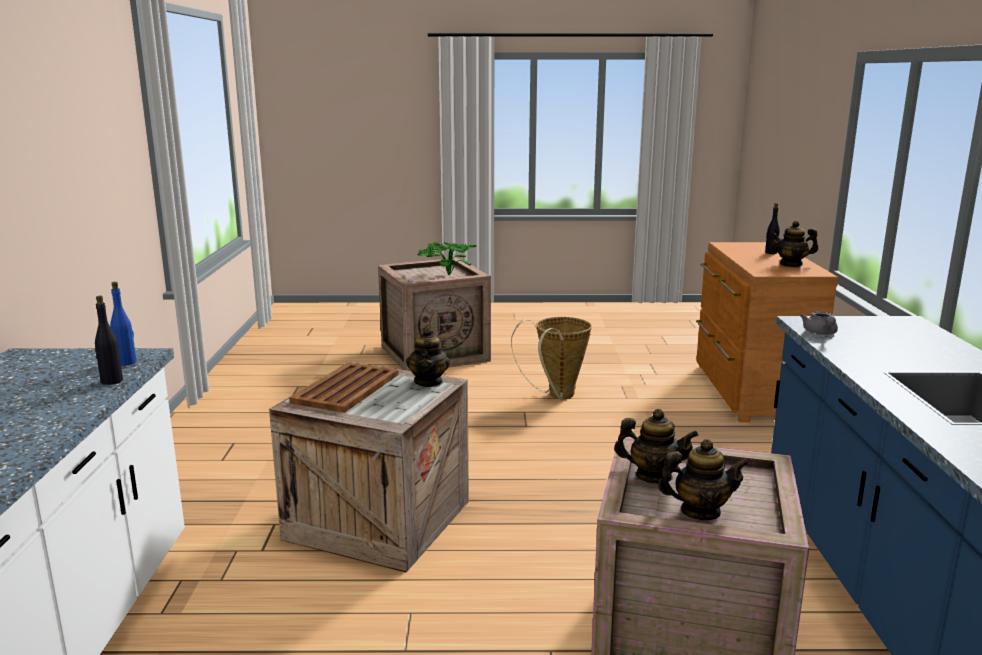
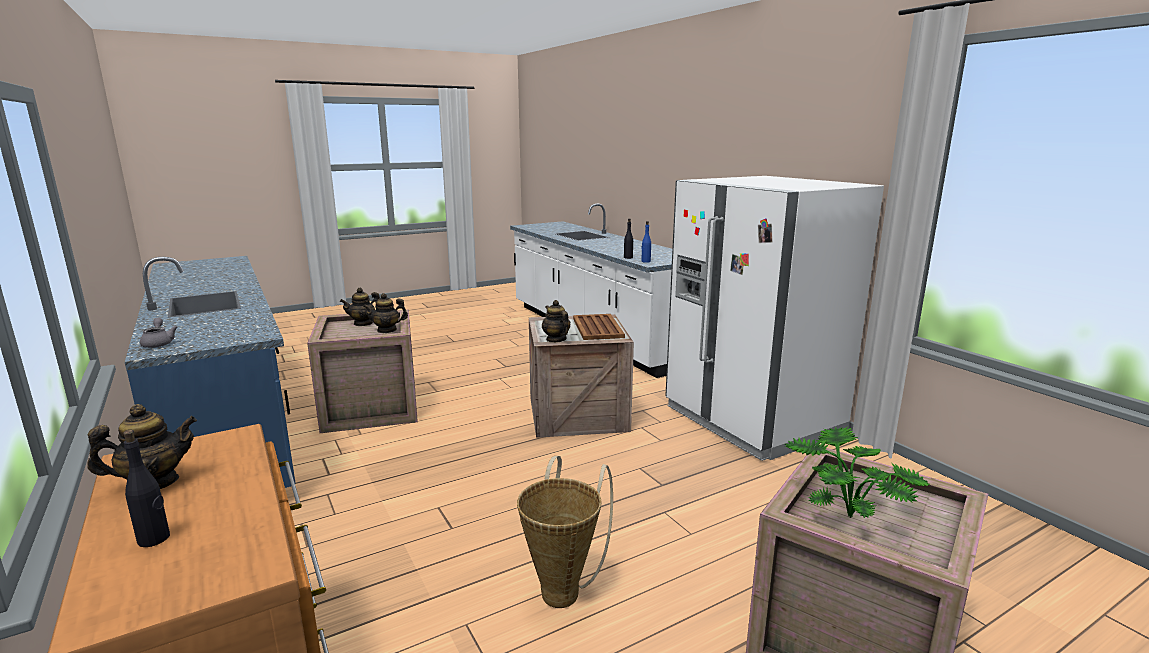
camera: 150 degrees right, 0 degrees up
(213, 453) = (752, 420): none -> white fridge
(820, 333) = (257, 327): grey teapot -> grey teapot (159, 343)

